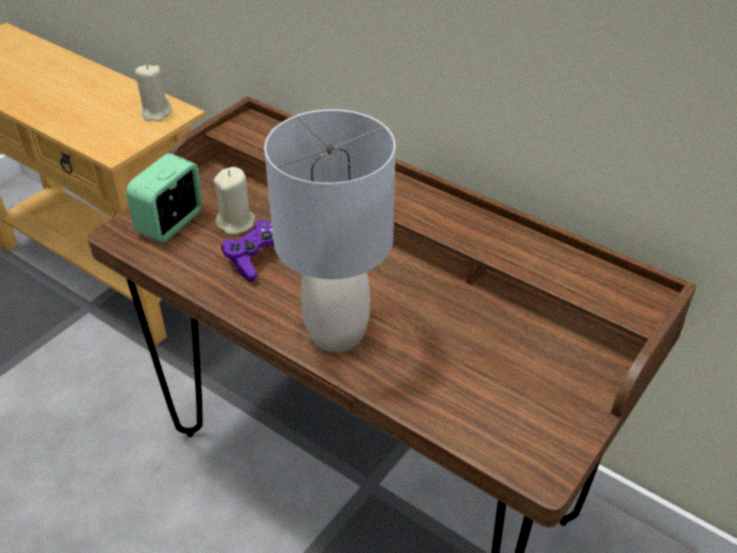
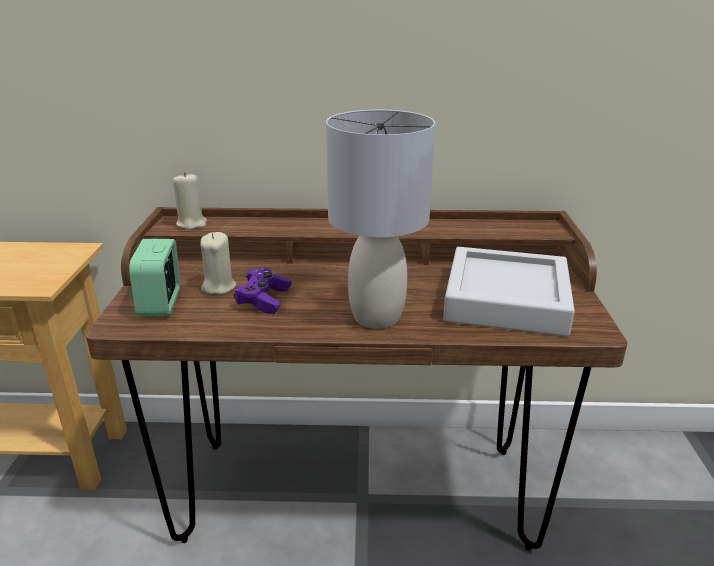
camera: 35 degrees left, 15 degrees down
(156, 113) = (58, 254): beige candle -> beige candle (192, 223)
(495, 378) = (506, 300): none -> grey tray

